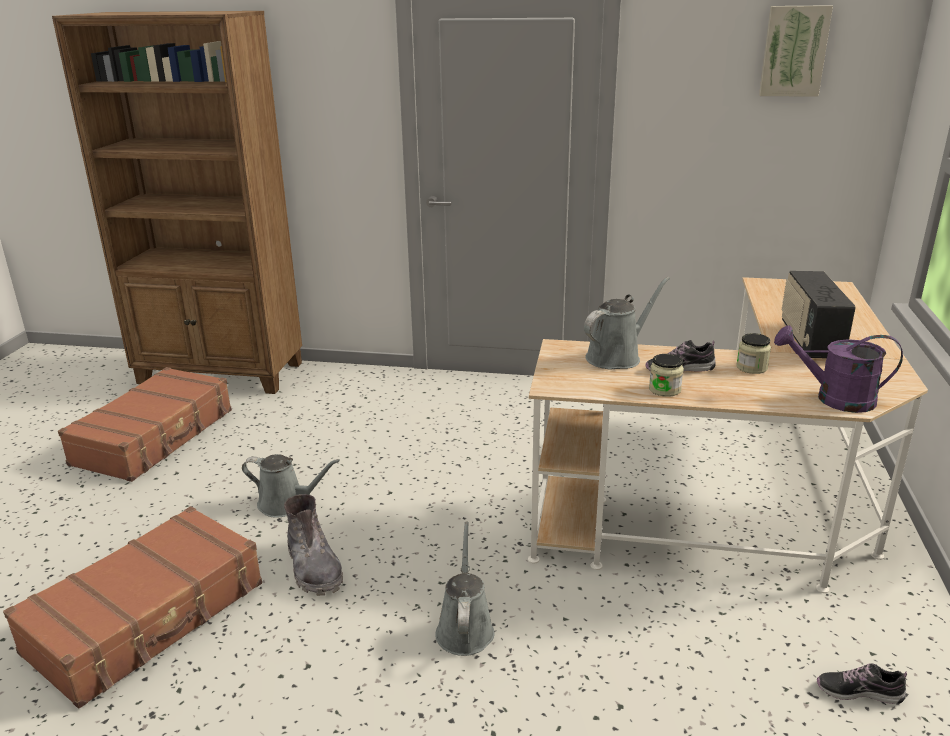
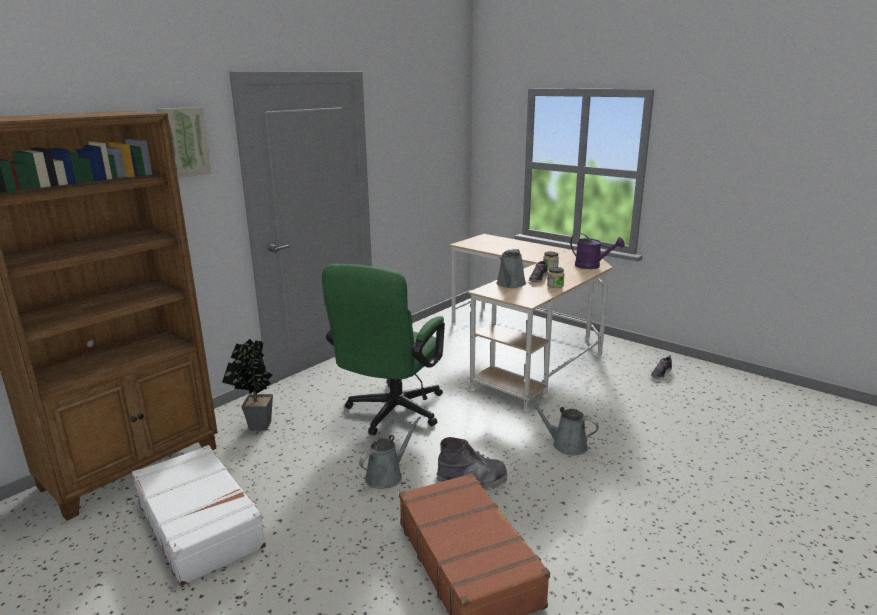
camera: 60 degrees left, 5 degrees down
(155, 437) = (200, 523): brown suitcase -> white suitcase
(326, 397) = (257, 427): none -> potted plant
(421, 459) = (391, 414): none -> green office chair
(617, 357) = (510, 284): grey watering can -> grey watering can turned 150 degrees counterclockwise
(794, 51) = (433, 121): picture -> picture (183, 142)
(809, 341) = (535, 255): radio -> none
(834, 399) = (592, 266): purple watering can -> purple watering can turned 105 degrees counterclockwise

